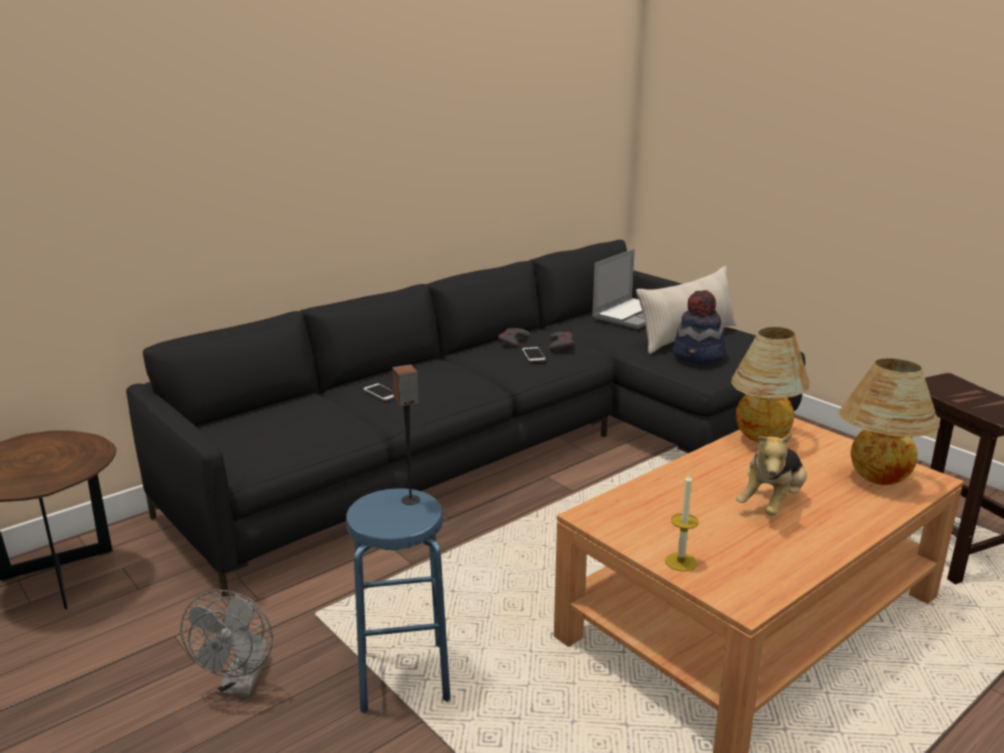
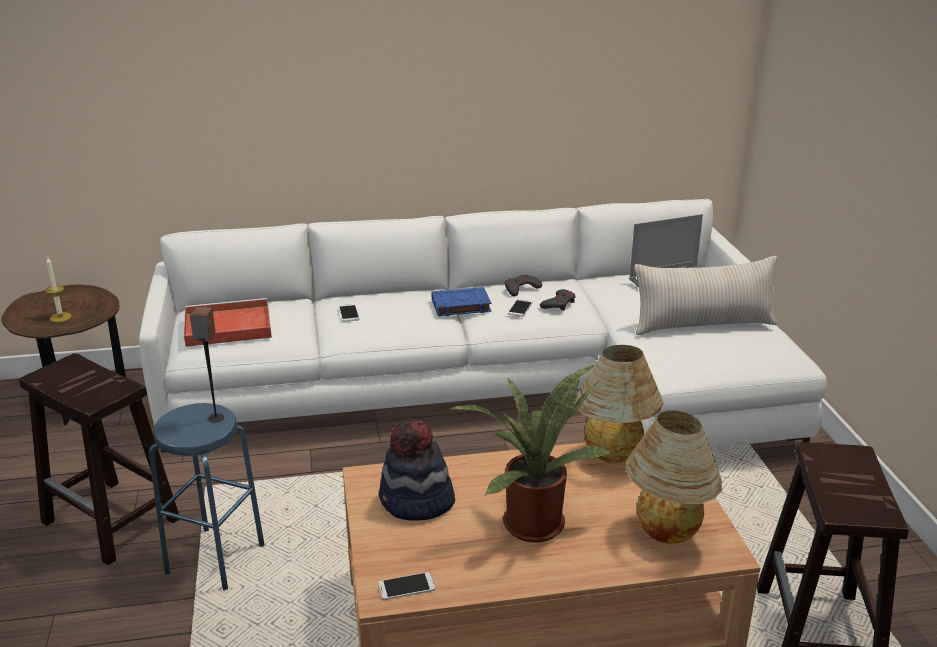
camera: 30 degrees right, 5 degrees up
(240, 685) = (112, 521): grey fan -> brown stool
(265, 432) = (226, 327): none -> red tray
(477, 364) = (460, 306): none -> blue book
(507, 448) = (495, 391): black sofa -> white sofa
(680, 562) = (382, 542): candle -> candle (60, 317)
(699, 355) = (683, 350): hat -> hat (416, 502)
(752, 588) = (406, 586): none -> phone
(772, 503) = (532, 520): plush toy -> potted plant

